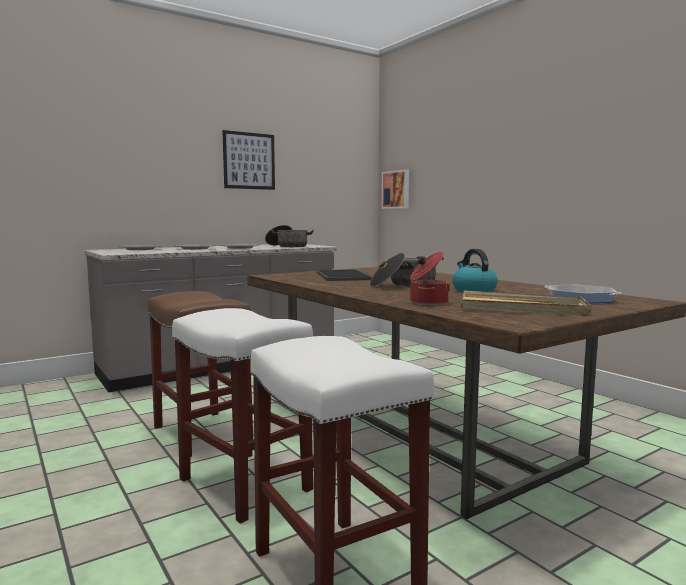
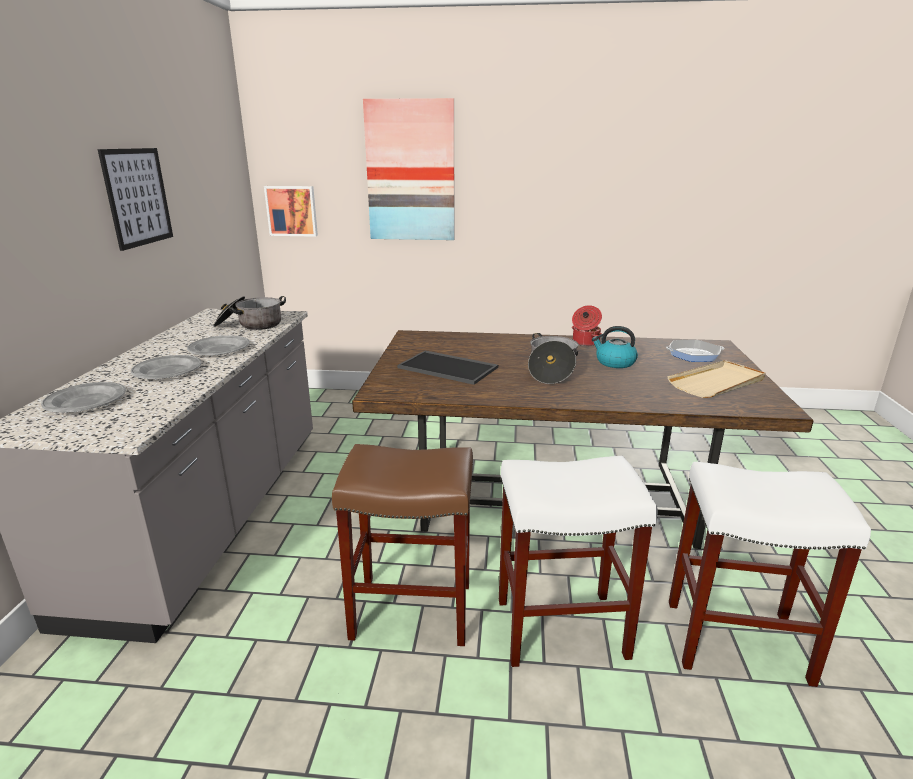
camera: 50 degrees left, 15 degrees up
(427, 302) = (661, 397): cooking pot -> cooking pot (585, 342)
(468, 150) = (411, 171): none -> picture

